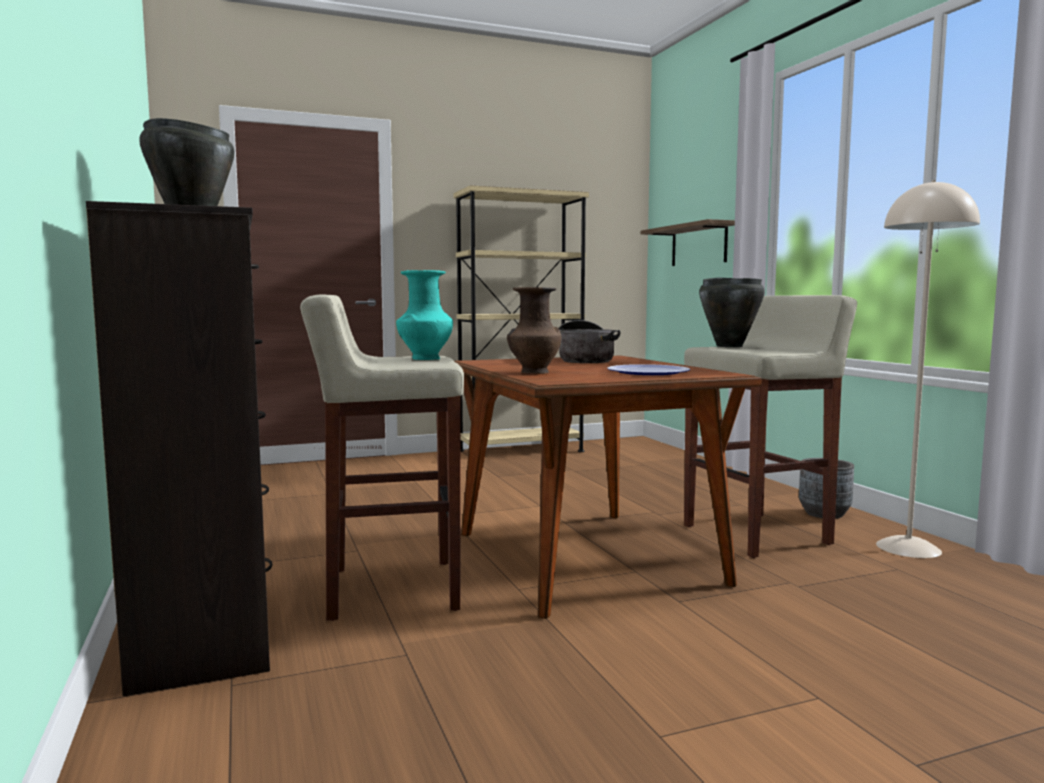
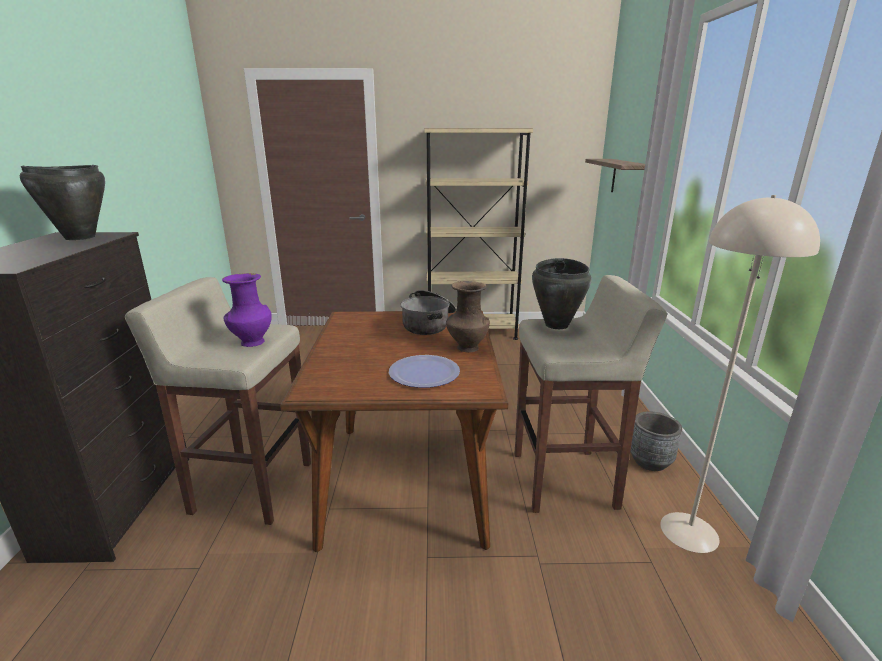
camera: 20 degrees right, 15 degrees up
(425, 359) = (251, 343): turquoise vase -> purple vase
(533, 372) = (336, 359): brown vase -> brown vase (466, 348)

